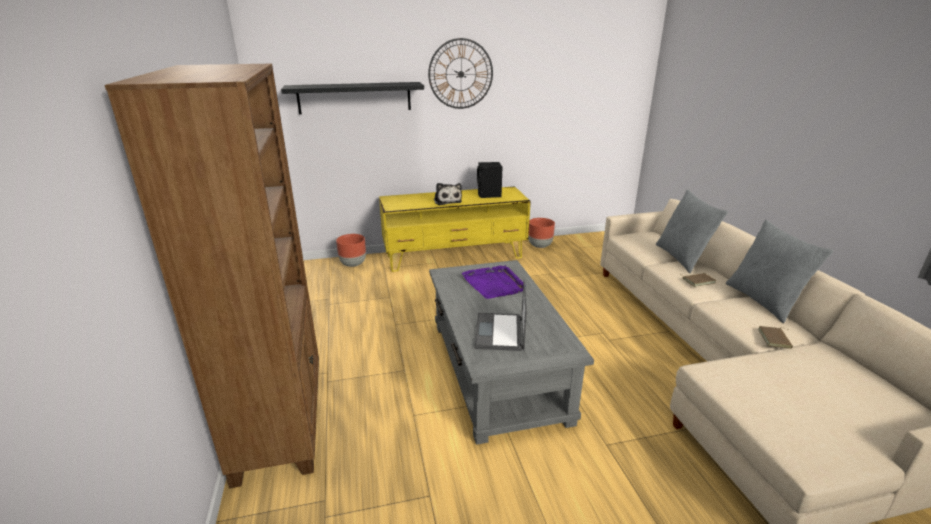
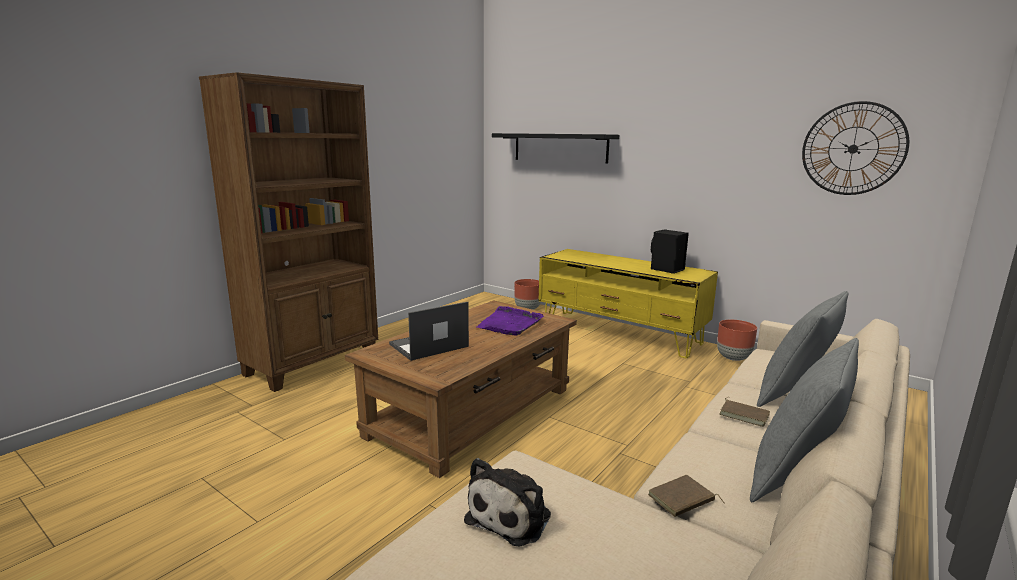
camera: 50 degrees right, 10 degrees down
(447, 201) = (612, 263): plush toy -> plush toy (512, 516)
(461, 74) = (664, 127): wall clock -> wall clock (853, 149)
(497, 370) = (471, 412): grey coffee table -> brown coffee table

